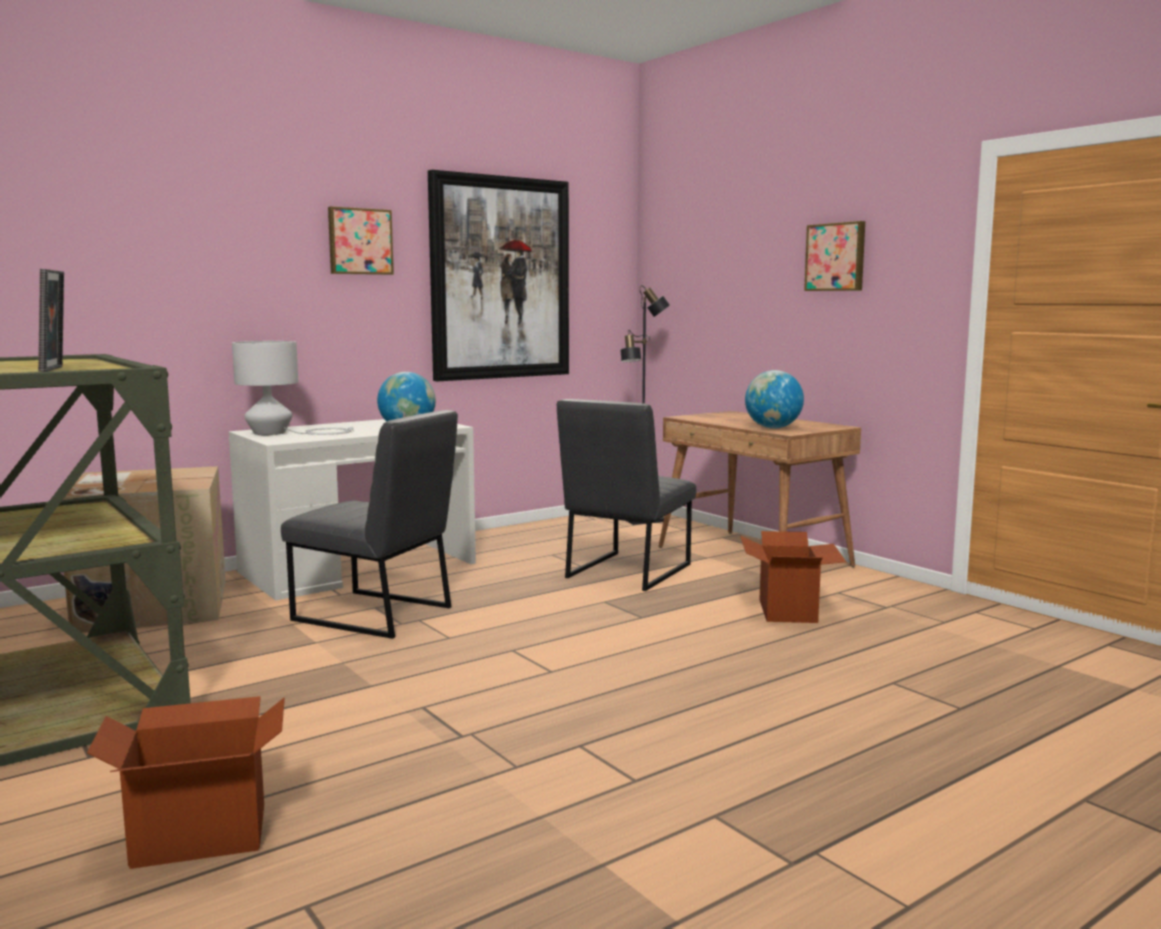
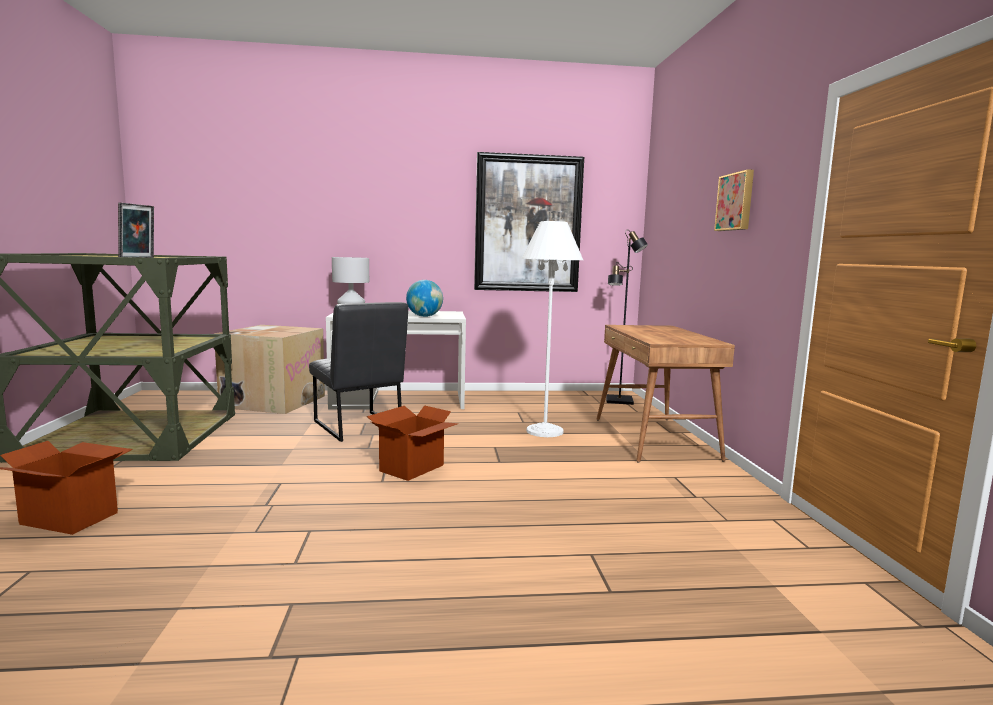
camera: 30 degrees right, 0 degrees up
(359, 241) = (427, 199): picture -> none
(626, 571) = (544, 431): grey chair -> white floor lamp
(773, 428) = (656, 338): globe -> none
(788, 611) = (609, 481): cardboard box -> cardboard box (412, 468)

